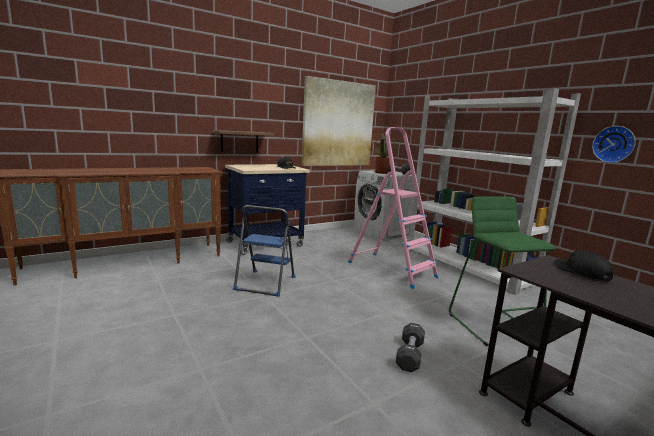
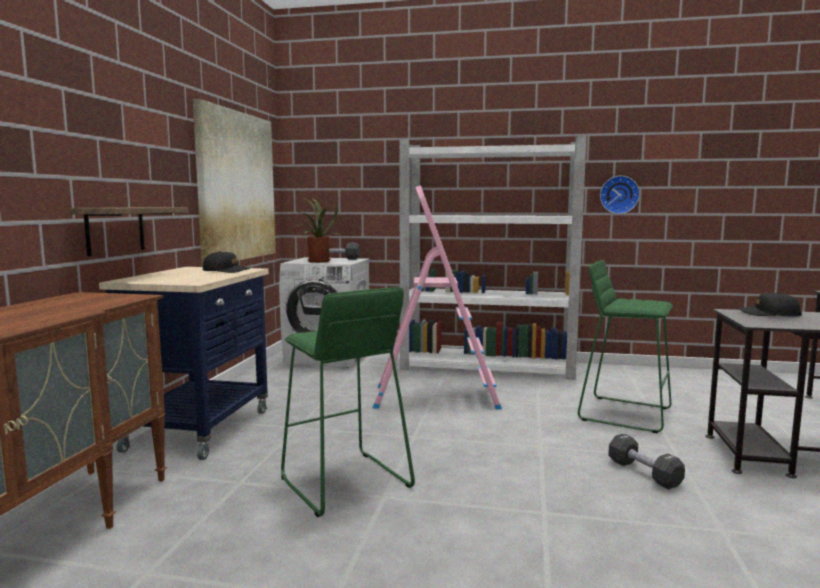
camera: 45 degrees left, 5 degrees down
(264, 284) = (344, 483): blue step ladder -> green stool

